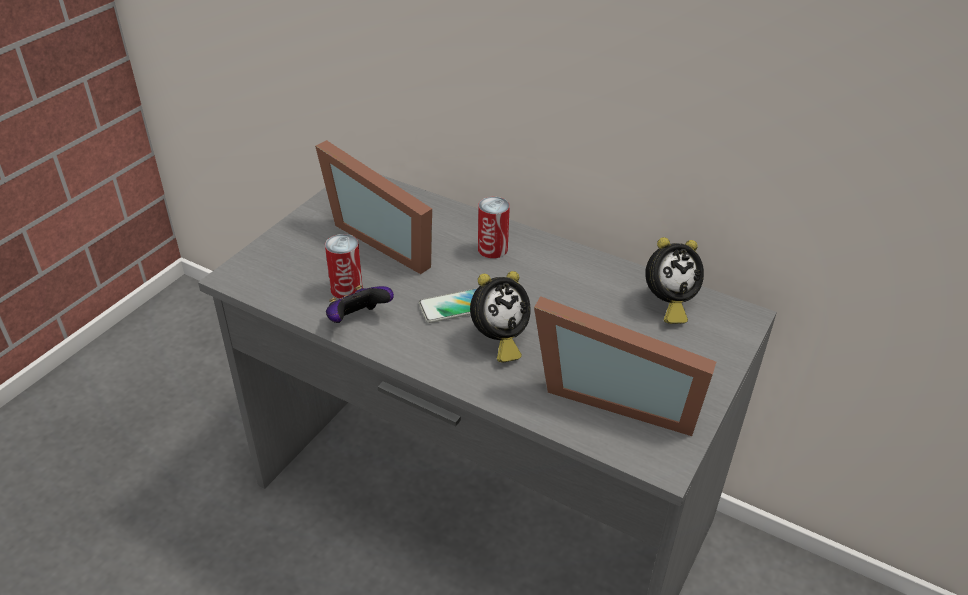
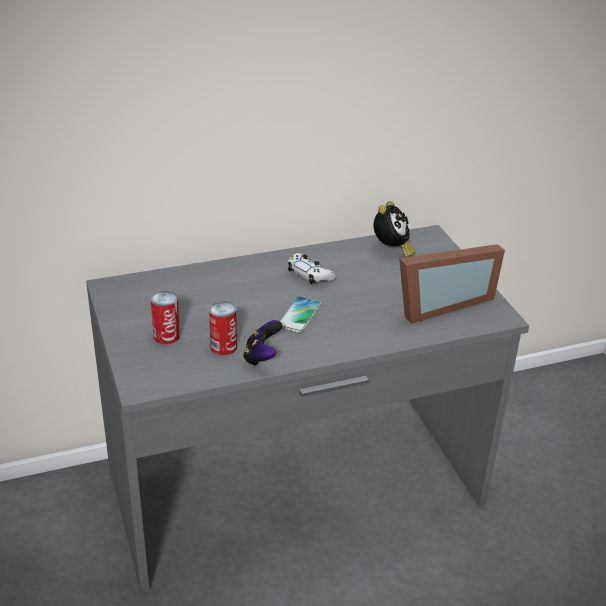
camera: 50 degrees left, 5 degrees down
(386, 237) = (192, 307): picture frame -> none
(492, 249) = (263, 276): can -> can (166, 336)
(498, 341) = (349, 317): alarm clock -> none
(537, 275) = (310, 274): none -> white game controller

